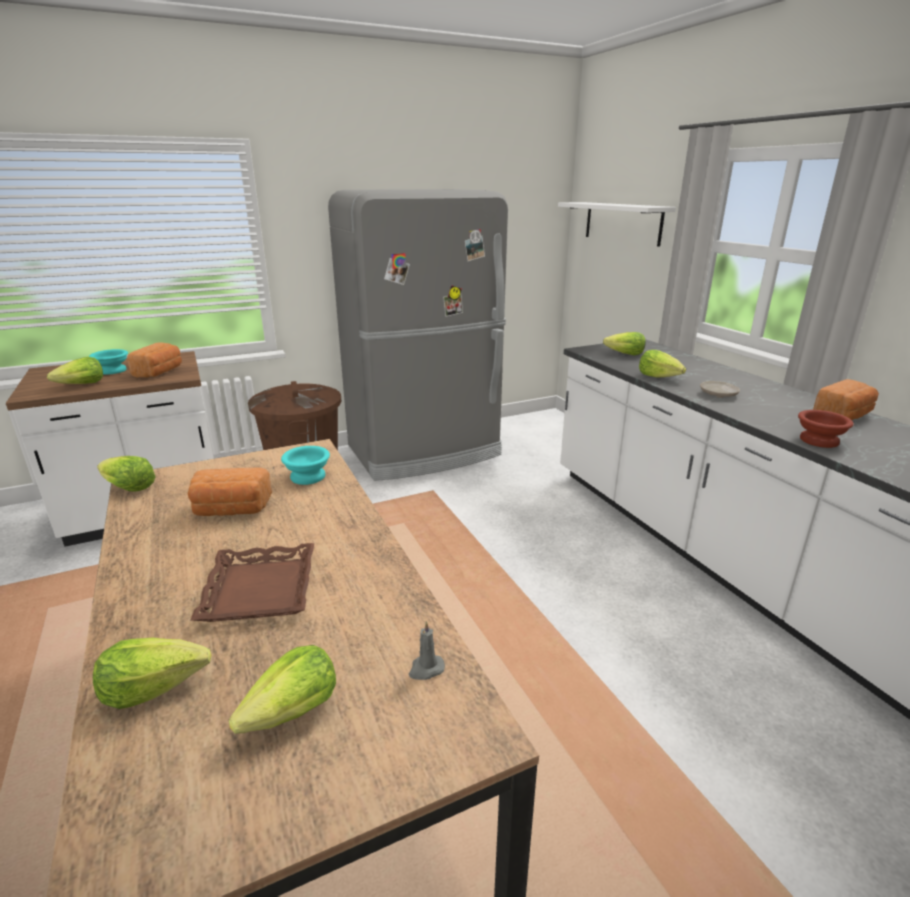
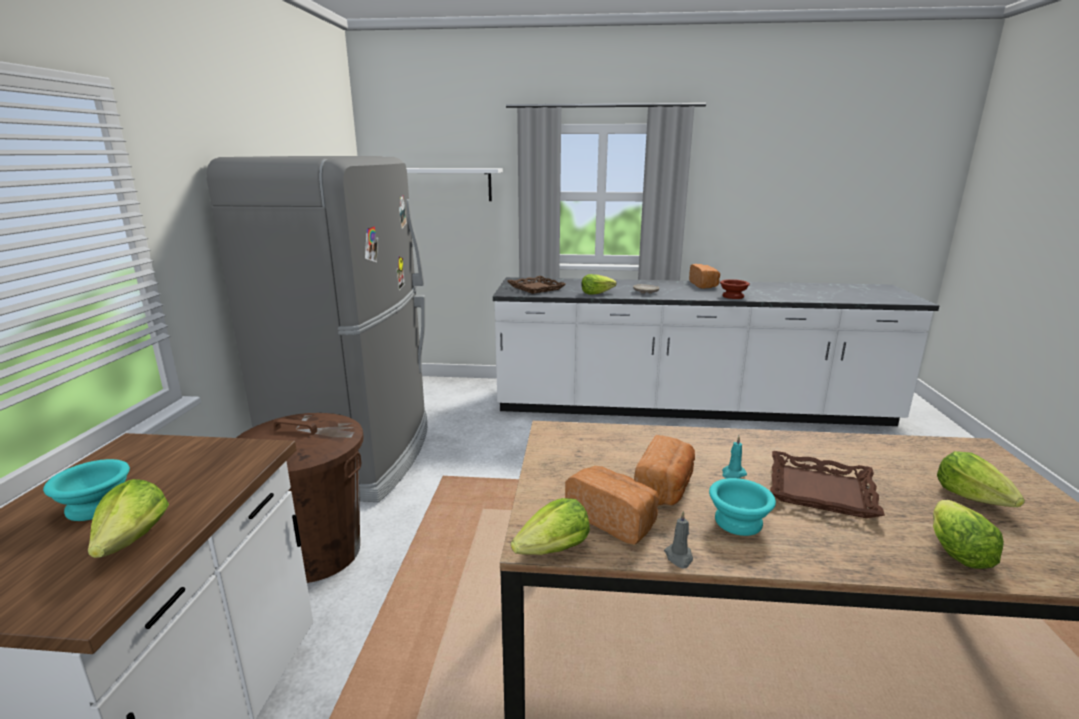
camera: 60 degrees left, 5 degrees down
(160, 372) = (199, 465): bread -> bread (613, 519)
(275, 537) = (733, 474): none -> turquoise candle
(307, 476) = (616, 443): turquoise bowl -> turquoise bowl (736, 522)
(426, 669) = (923, 450): grey candle -> grey candle (679, 557)
(624, 354) = (536, 288): lettuce -> brown tray

